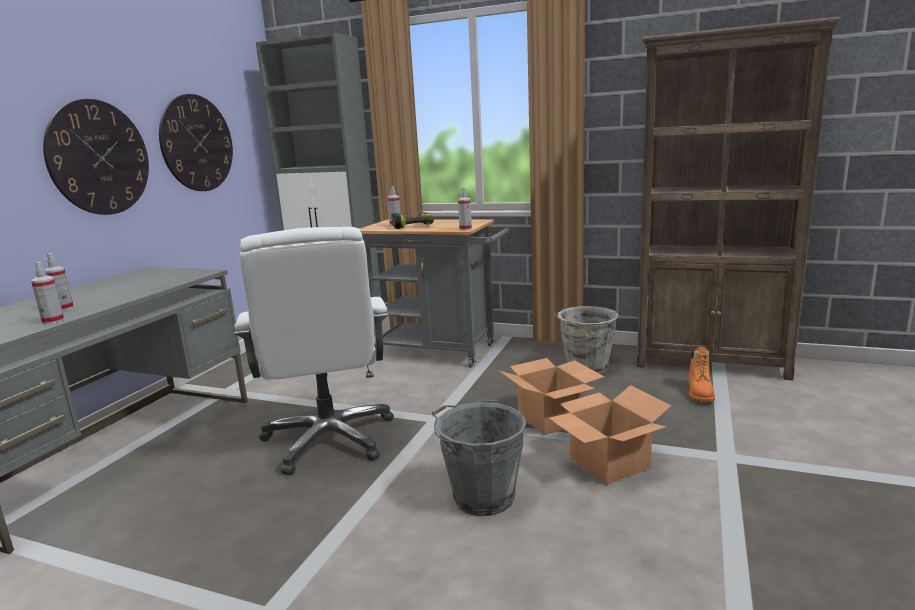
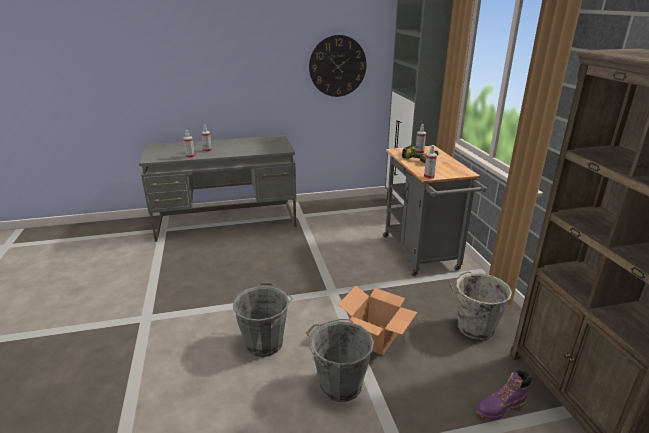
camera: 55 degrees right, 10 degrees up
(99, 158) = (267, 73): wall clock -> none
(329, 439) = (281, 267): white office chair -> none
(610, 463) = (339, 384): cardboard box -> grey bucket
(700, 393) = (500, 408): orange boot -> purple boot

